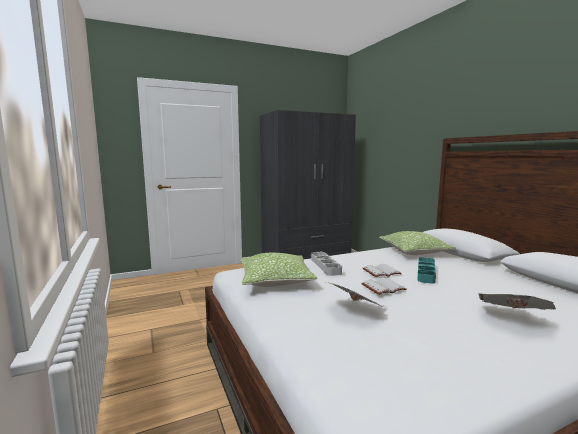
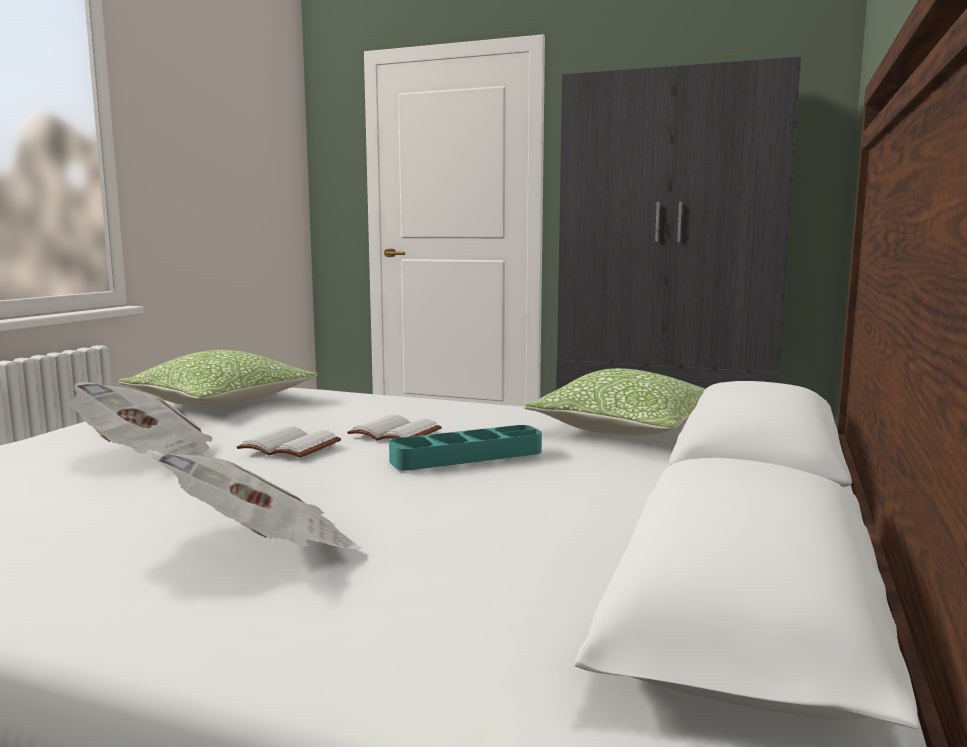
camera: 45 degrees right, 0 degrees up
(325, 266) = (348, 404): grey tray -> none

